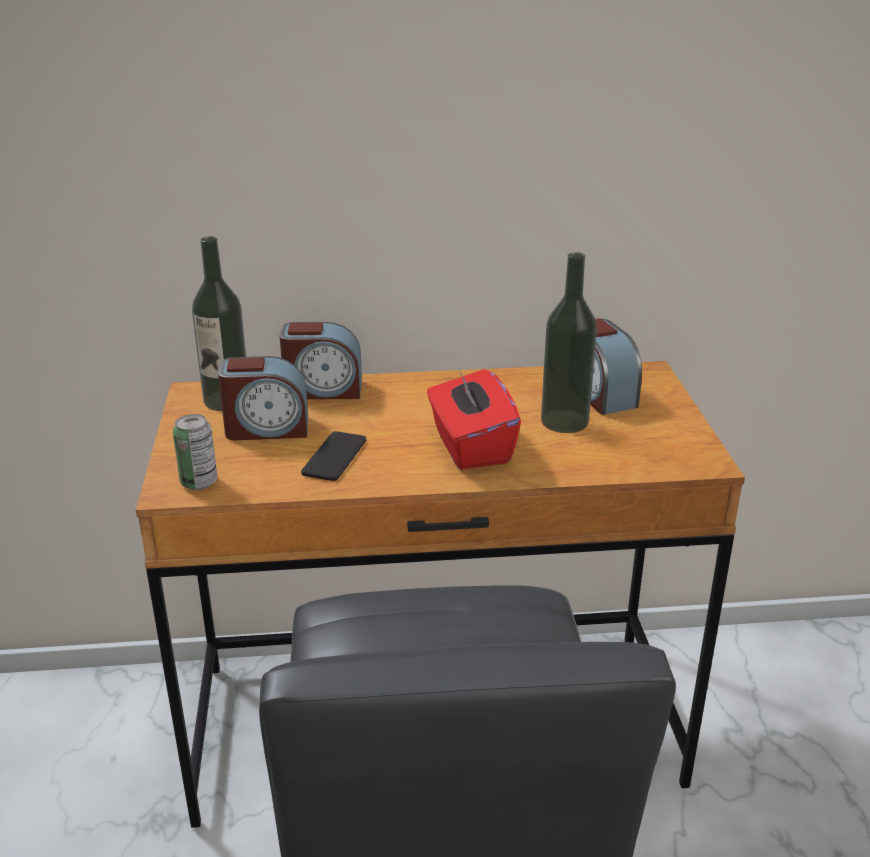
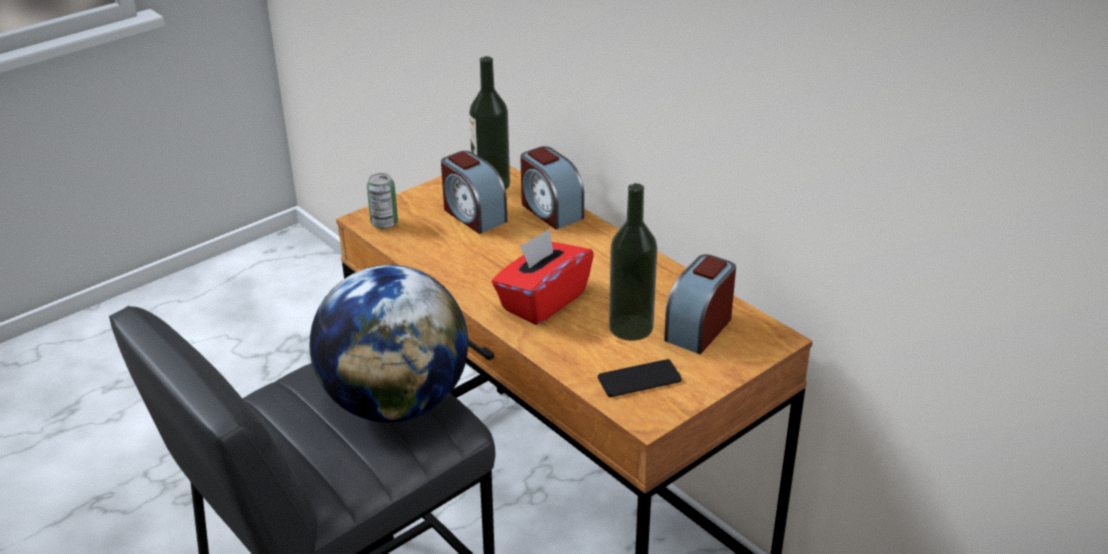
camera: 55 degrees right, 5 degrees up
(334, 457) = (466, 255): phone -> phone (639, 379)
(470, 622) = (395, 403): none -> globe

